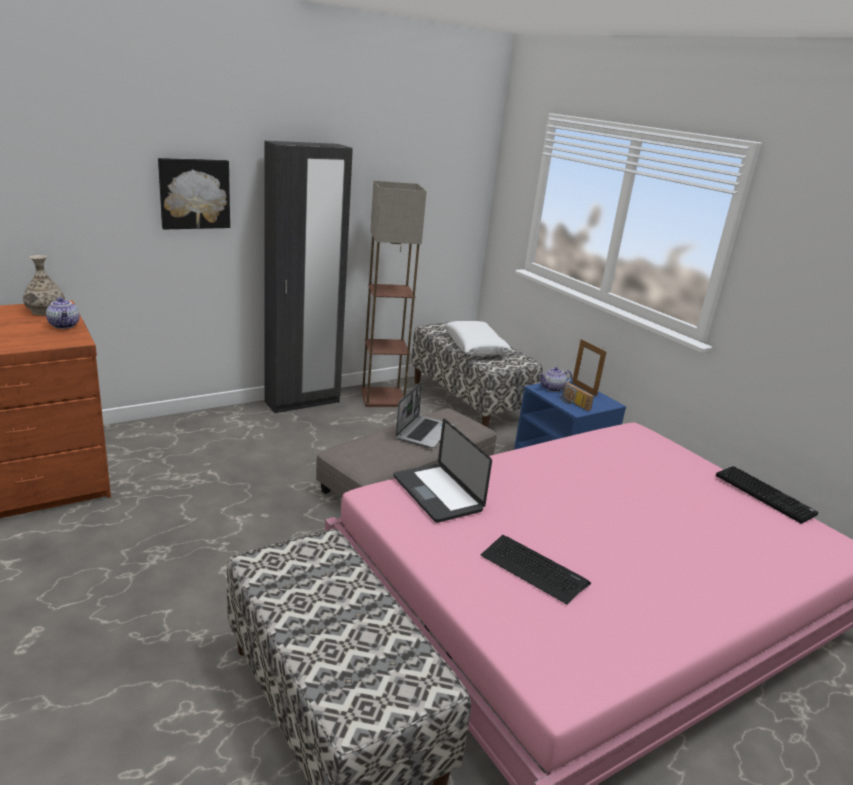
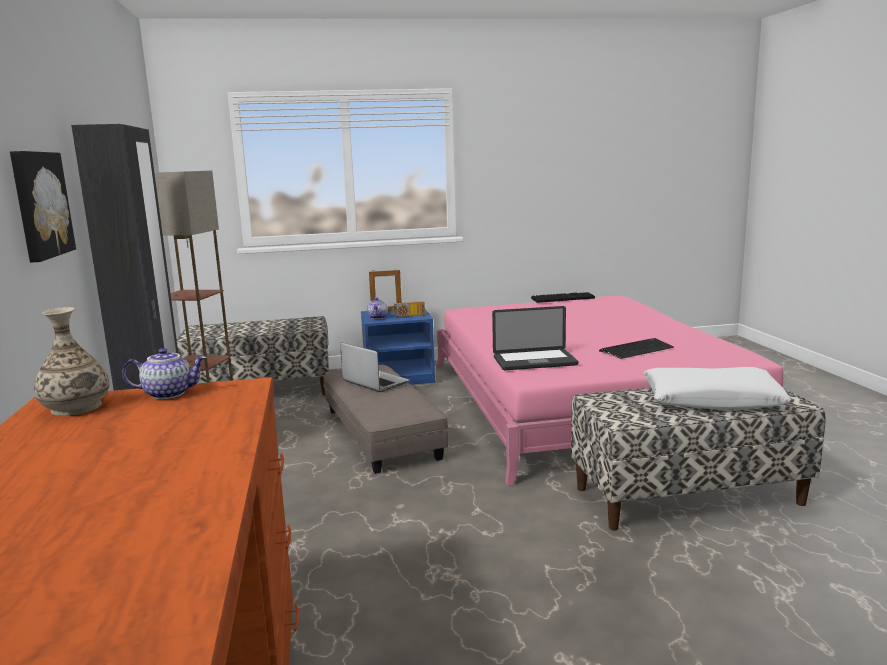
camera: 65 degrees left, 10 degrees down
(475, 346) = (260, 328): white pillow -> white pillow (711, 400)

